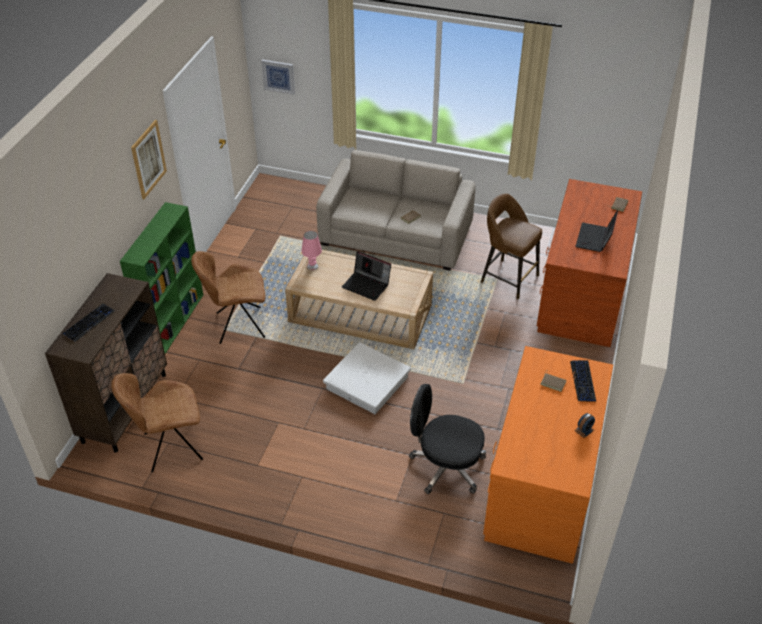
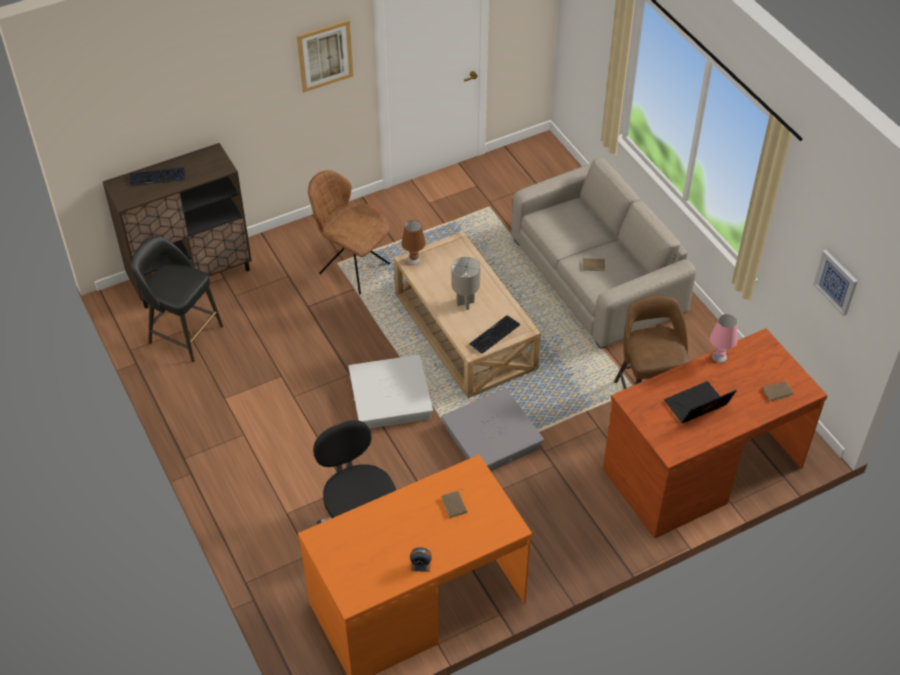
camera: 45 degrees right, 5 degrees up
(170, 447) = (184, 334): brown chair -> black stool
(173, 321) = (309, 227): green bookcase -> none
(278, 76) = (578, 34): picture -> picture (836, 282)
(301, 282) = (413, 260): none -> brown table lamp
(312, 266) = (442, 252): pink table lamp -> pink table lamp (719, 357)
(367, 285) = (465, 303): laptop -> grey table lamp
(456, 361) = (491, 437): none -> grey storage box
(583, 381) = (482, 525): keyboard -> keyboard (494, 335)

